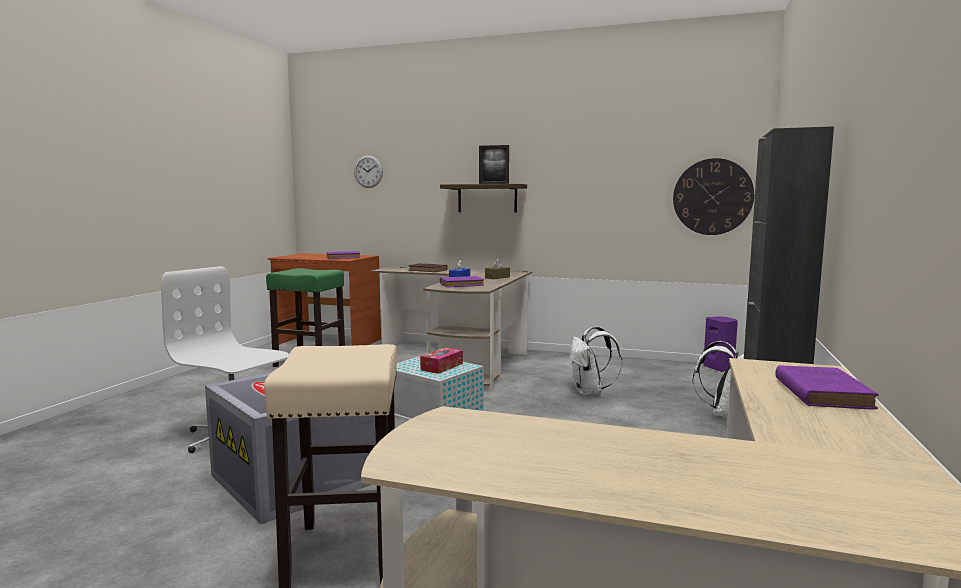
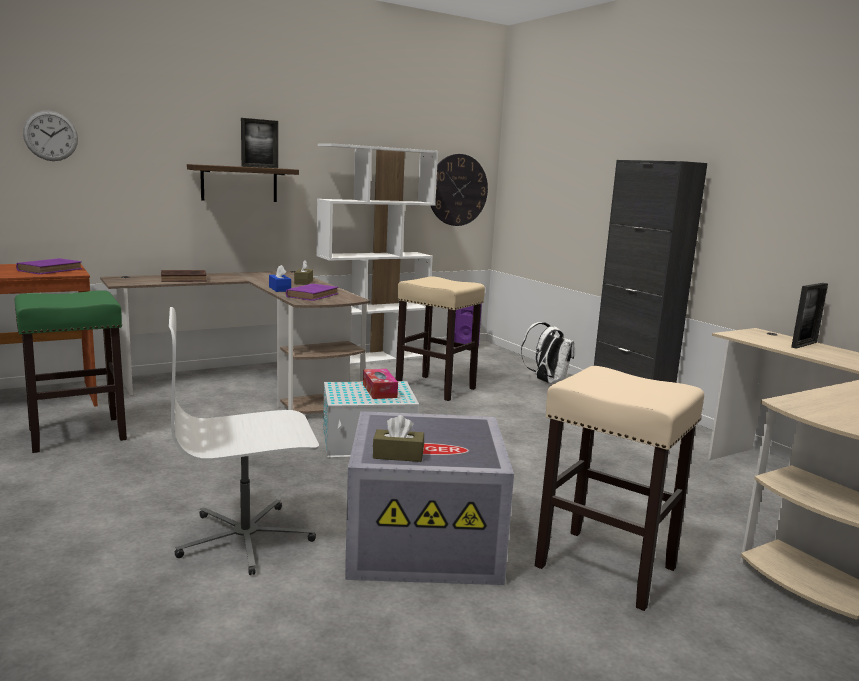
camera: 50 degrees left, 5 degrees up
(245, 388) = (398, 455): none -> brown tissue box
(590, 392) = (436, 388): white backpack -> beige stool
(596, 360) = (372, 358): none -> white bookcase
(821, 392) = (804, 345): purple book -> picture frame

